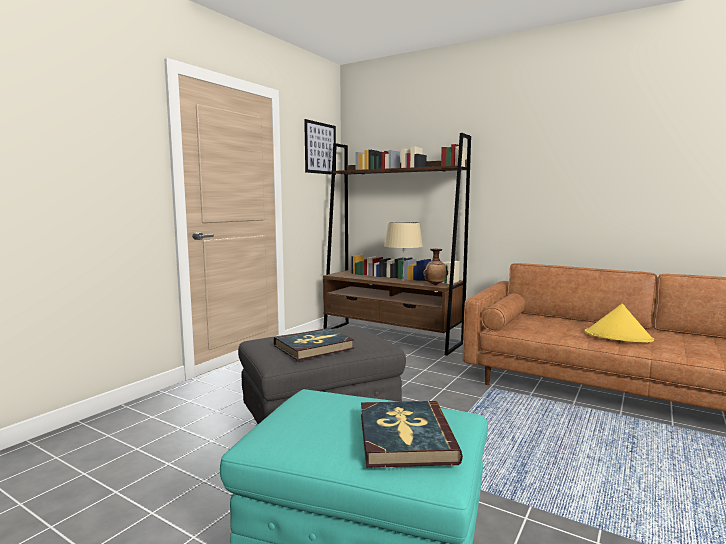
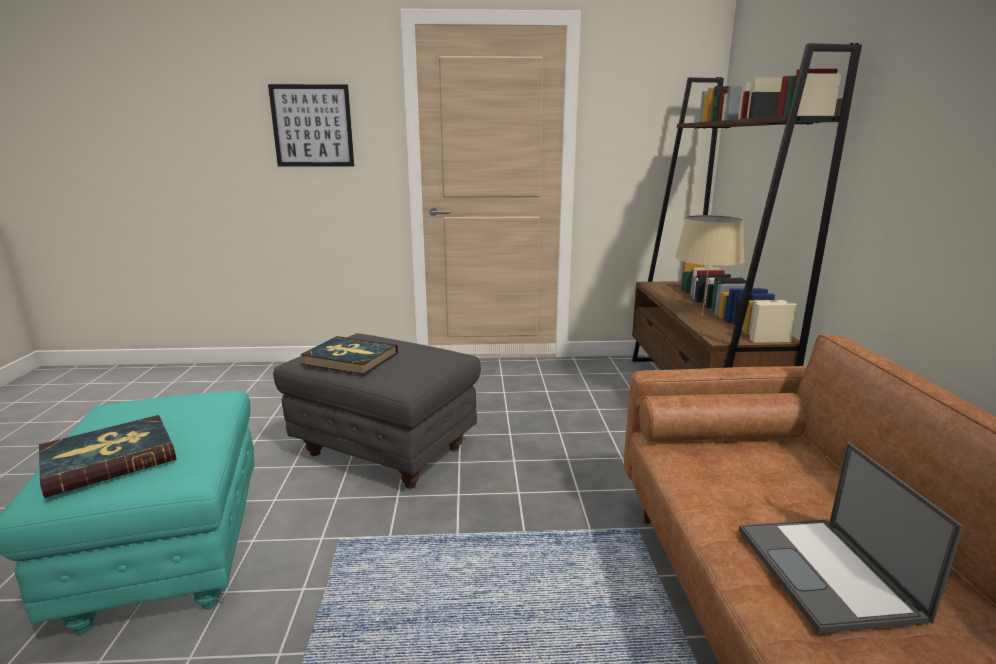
camera: 55 degrees right, 10 degrees up
(320, 148) = (669, 88): picture -> picture (312, 126)
(435, 285) = (717, 336): vase -> none
(618, 337) = (828, 573): yellow hat -> laptop

